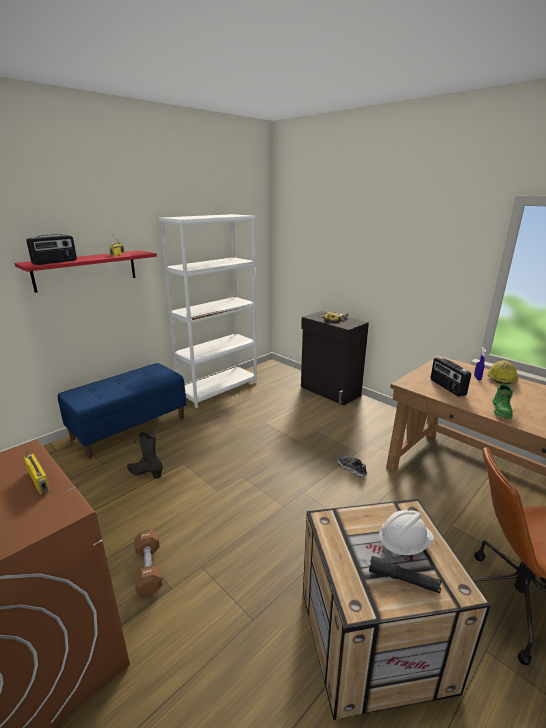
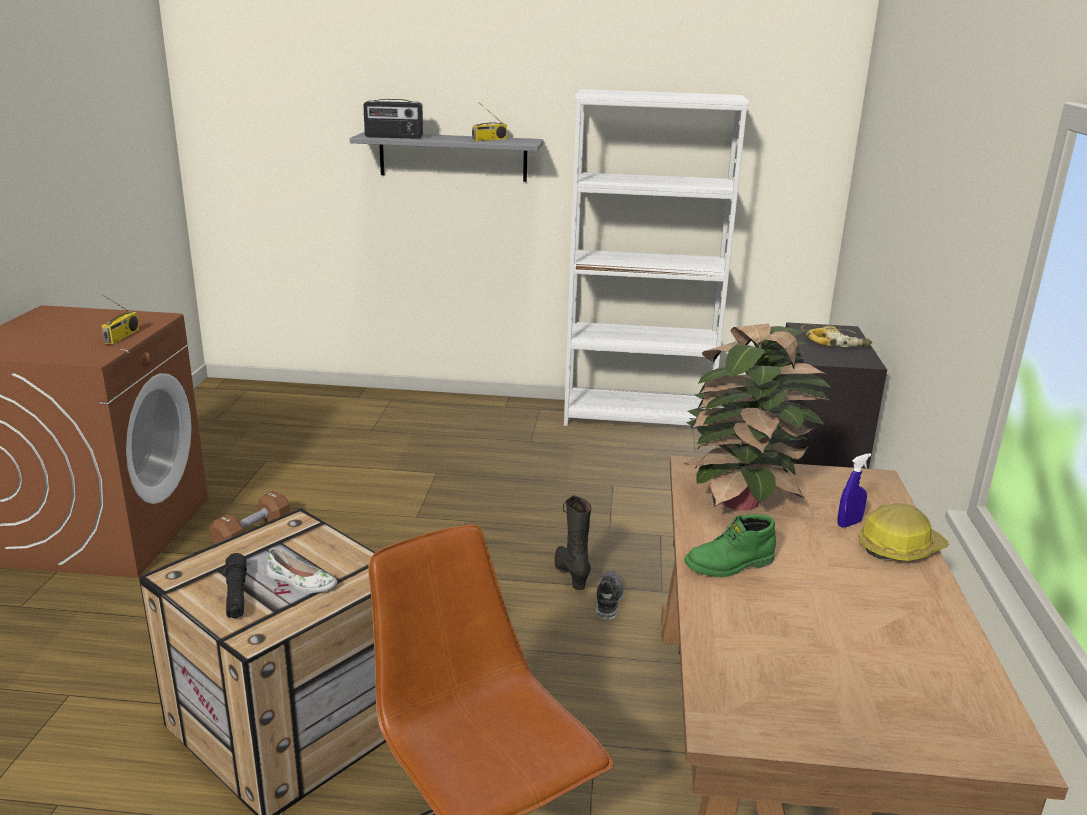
camera: 50 degrees right, 0 degrees up
(86, 270) = (453, 157): red shelf -> grey shelf
(130, 427) = (455, 410): blue bench -> none
(145, 473) = (388, 460): black boot -> black boot (571, 574)
(404, 544) = (301, 582): white hard hat -> white shoe
(447, 387) = (744, 502): radio -> potted plant

